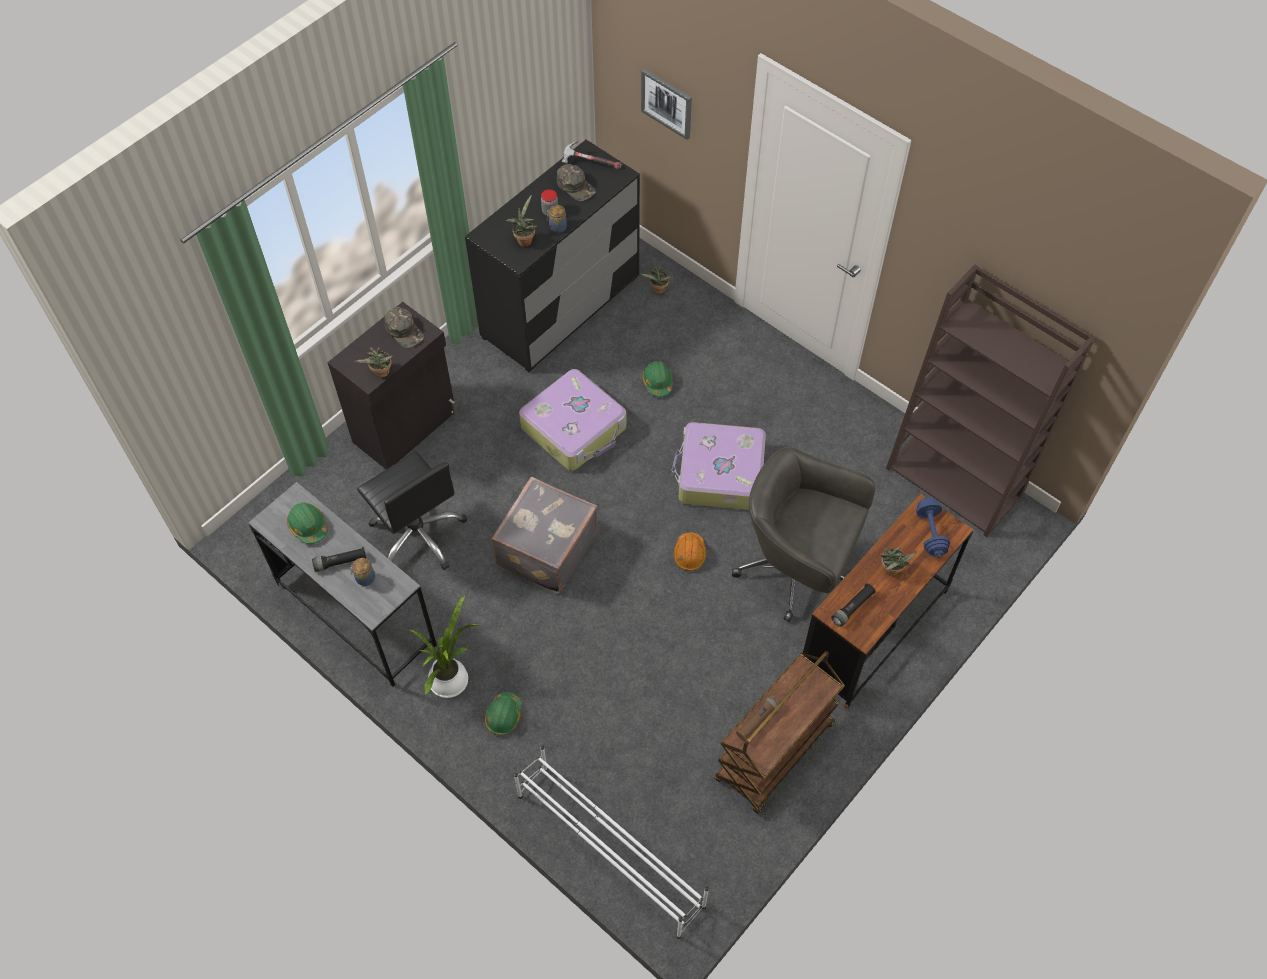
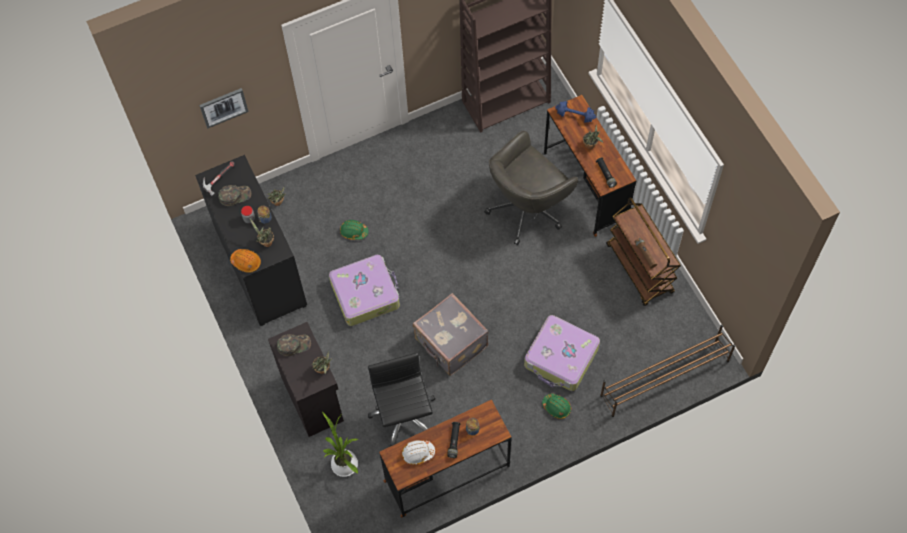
camera: 65 degrees left, 5 degrees up
(308, 526) = (418, 453): green hard hat -> white hard hat
(355, 614) = (447, 474): grey desk -> brown desk
(418, 535) = (404, 416): black office chair -> black office chair turned 90 degrees counterclockwise
(451, 678) = (518, 429): potted plant -> potted plant (343, 462)
(609, 849) = (664, 378): white shoe rack -> brown shoe rack
(689, 554) = (491, 263): orange hard hat -> orange hard hat (246, 262)
(719, 474) = (441, 223): suitcase -> suitcase (561, 358)

